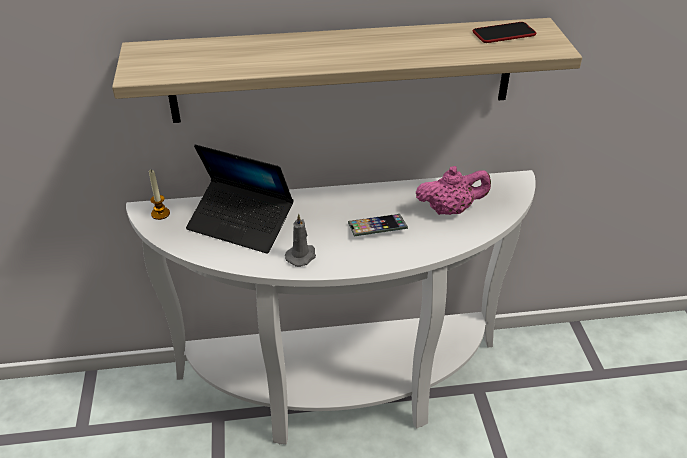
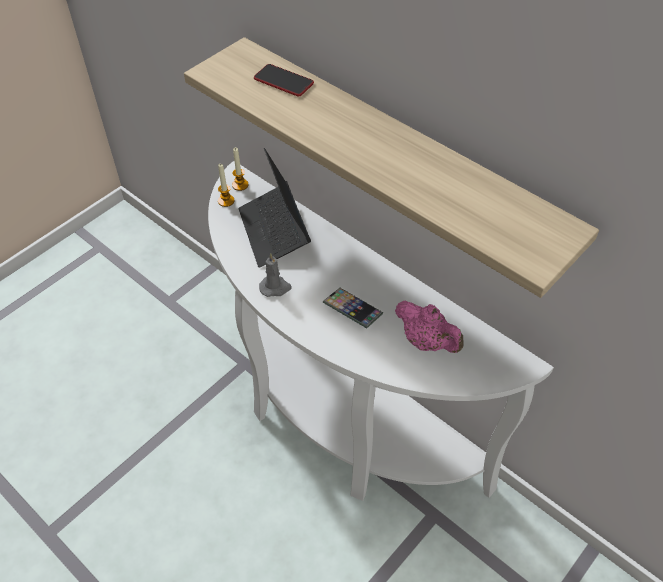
camera: 50 degrees right, 10 degrees up
(166, 231) = (226, 201): none -> candle
(504, 34) = (518, 215): phone -> phone (283, 81)

